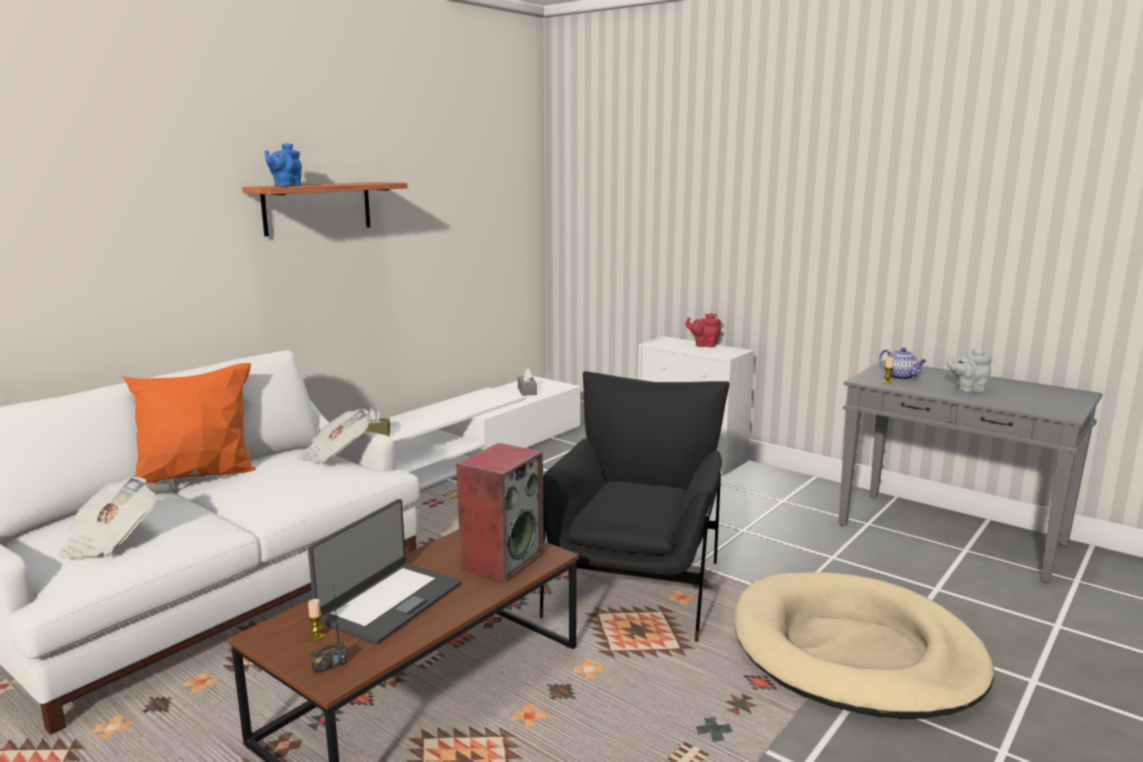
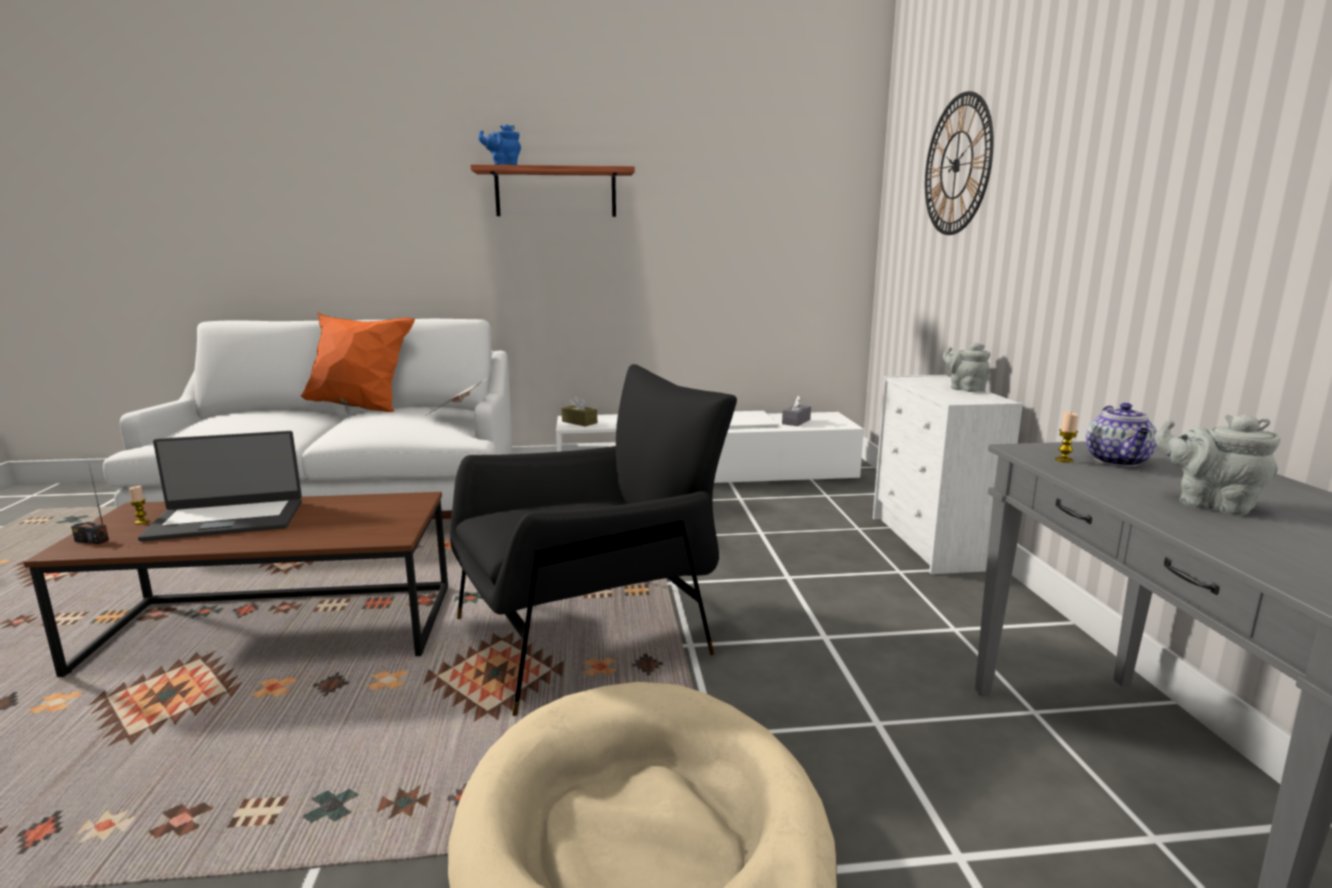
camera: 45 degrees right, 0 degrees up
(109, 541) = (222, 426): newspaper -> none
(502, 560) = (356, 525): speaker -> none
(652, 185) = (956, 165): none -> wall clock
(704, 345) = (964, 389): red teapot -> grey teapot

